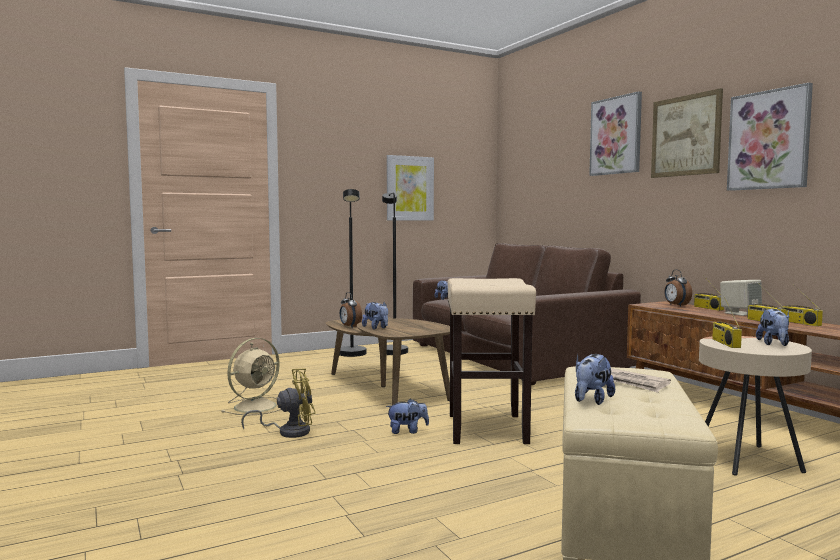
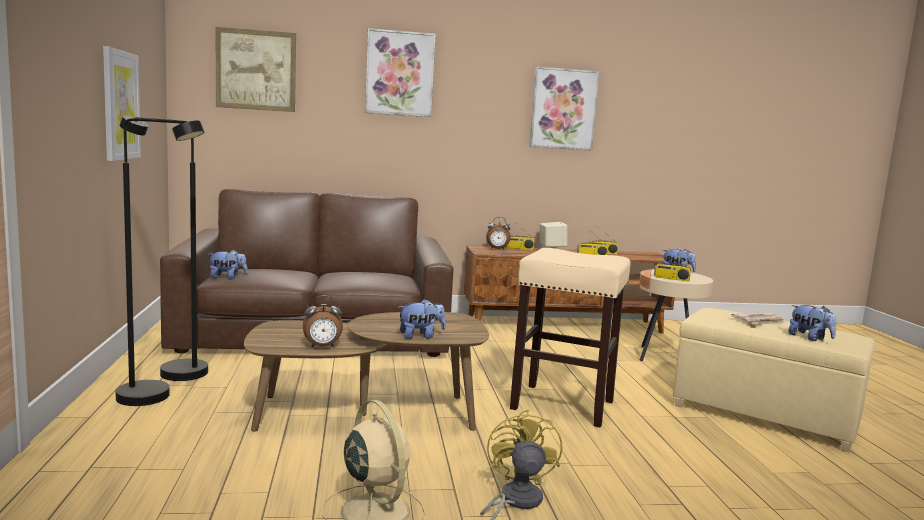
camera: 70 degrees left, 5 degrees up
(407, 431) = (551, 438): plush toy -> none
(685, 136) = (486, 90): picture -> picture (256, 70)

